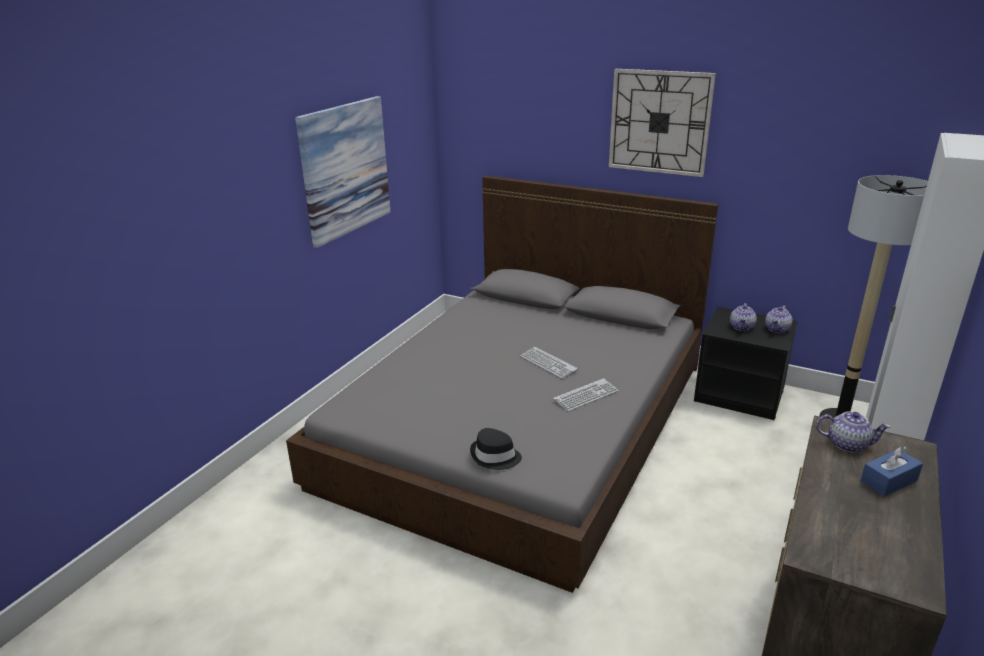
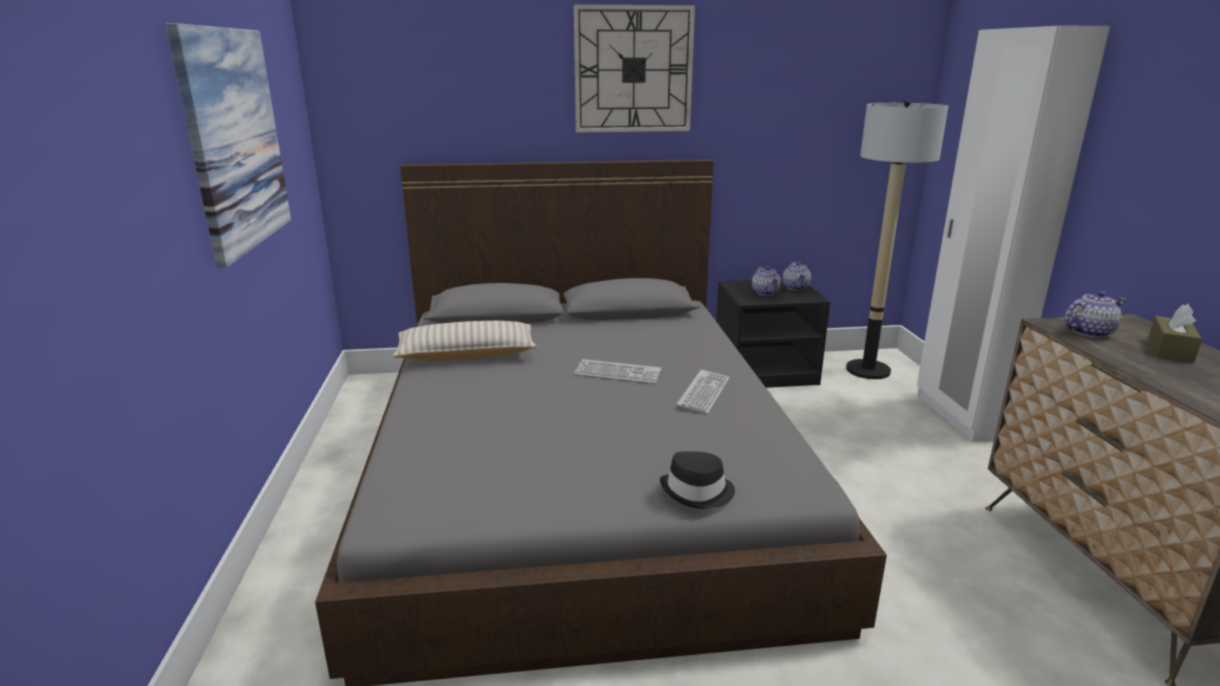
camera: 35 degrees left, 5 degrees down
(474, 322) = (466, 355): none -> beige pillow
(888, 481) = (1170, 349): blue tissue box -> brown tissue box

